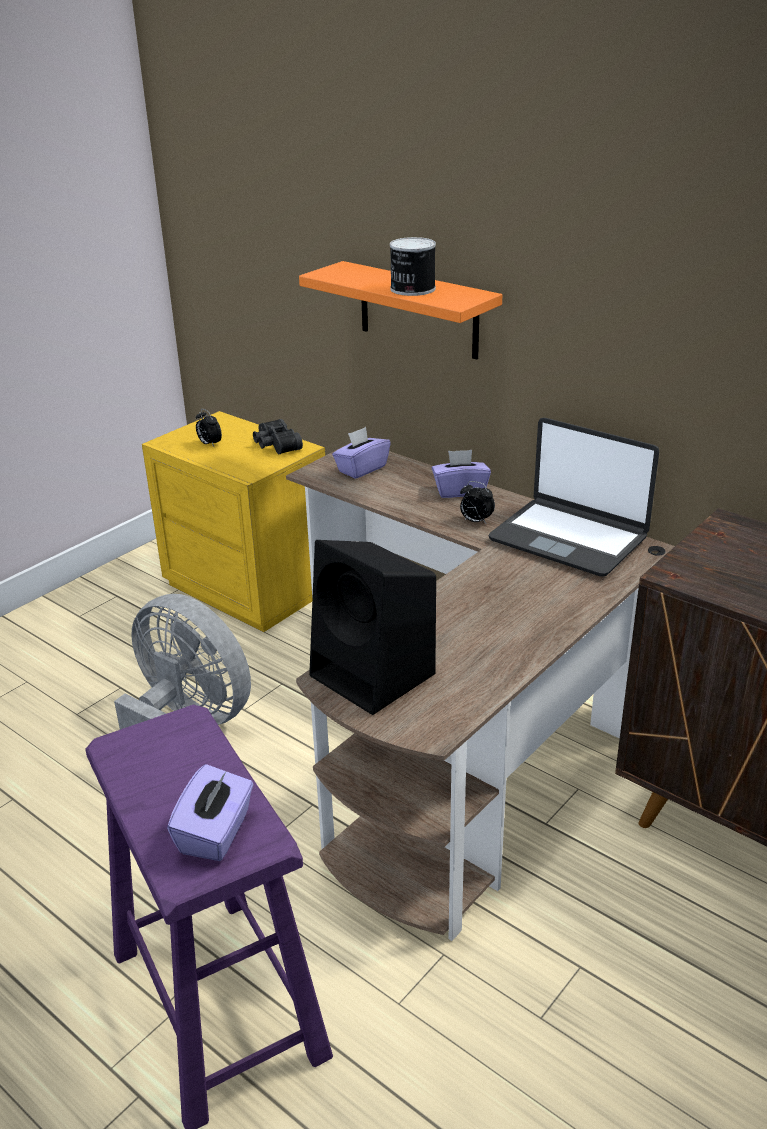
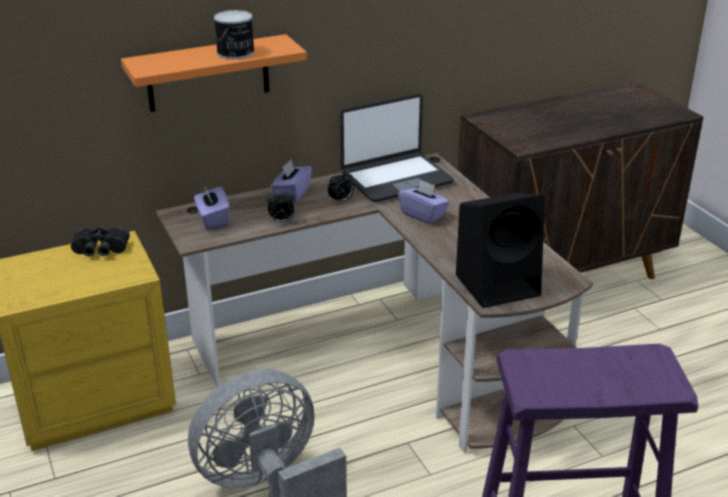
camera: 65 degrees left, 0 degrees up
(209, 444) = (52, 281): alarm clock -> alarm clock (282, 221)
(216, 833) = (641, 369): purple tissue box -> purple tissue box (423, 215)

